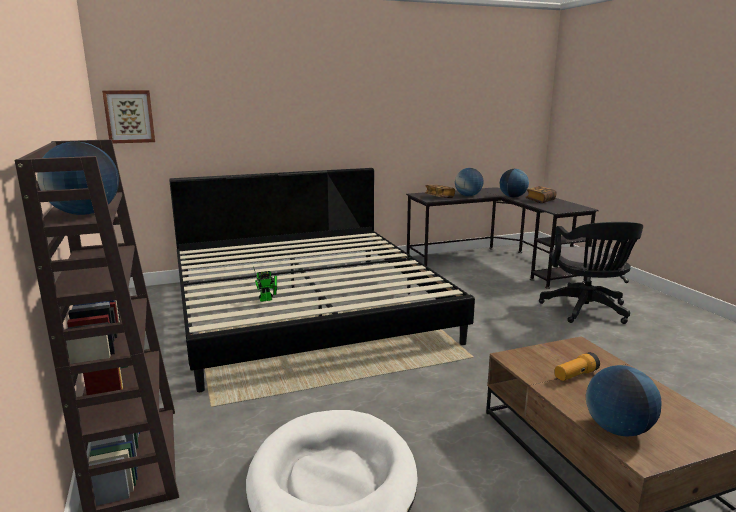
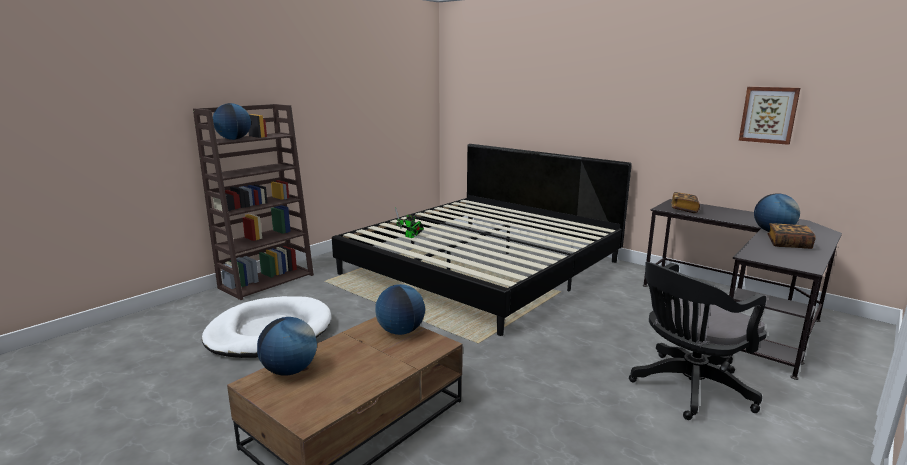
camera: 60 degrees right, 0 degrees up
(129, 116) = (456, 95): picture -> picture (768, 115)
(468, 196) = (722, 216): globe -> globe (400, 331)
(575, 375) = (372, 347): flashlight -> none

